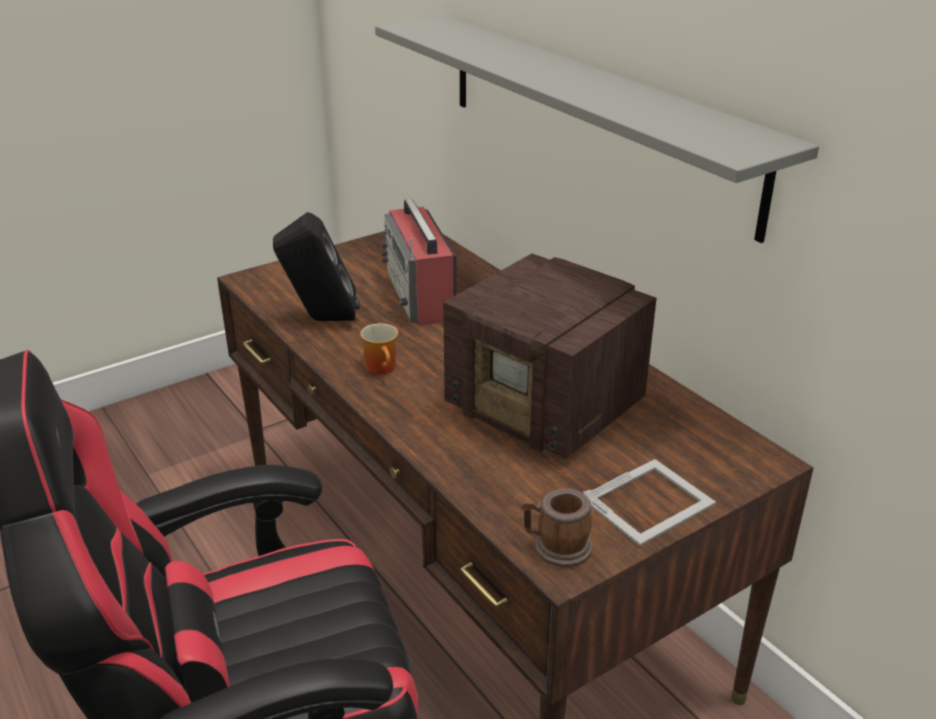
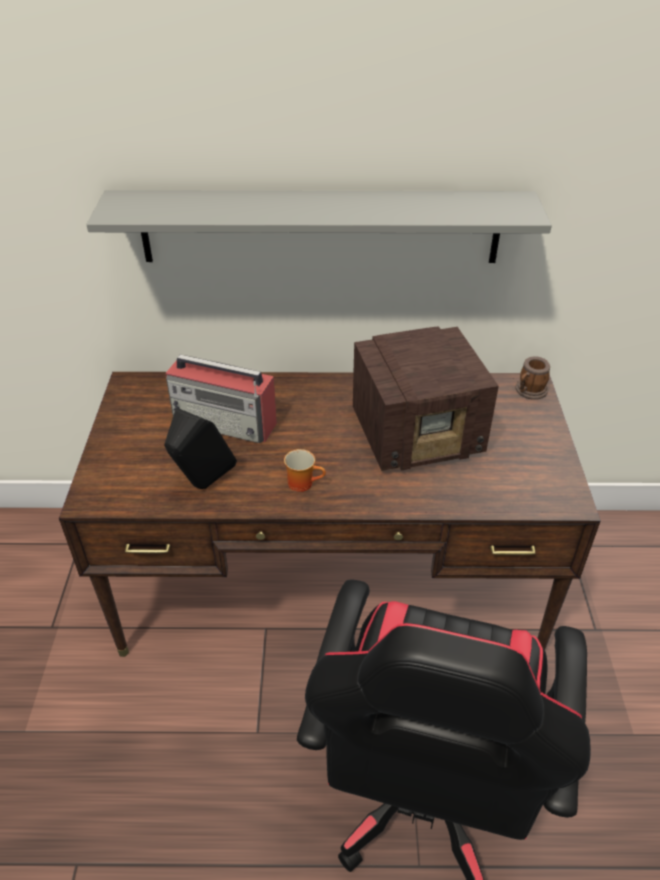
camera: 55 degrees left, 10 degrees up
(556, 547) = (552, 496): mug -> mug (529, 392)
(649, 501) = (537, 441): picture frame -> none

